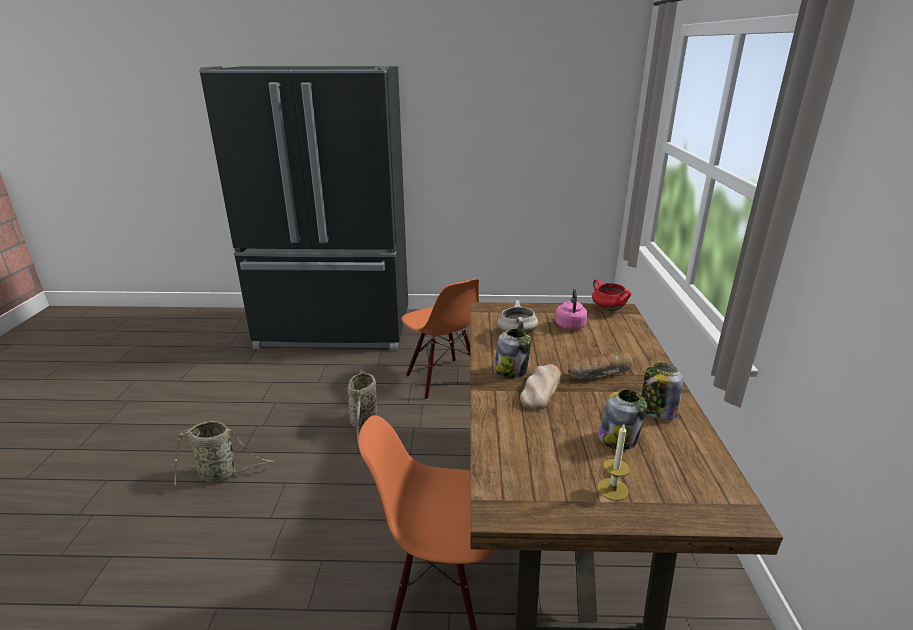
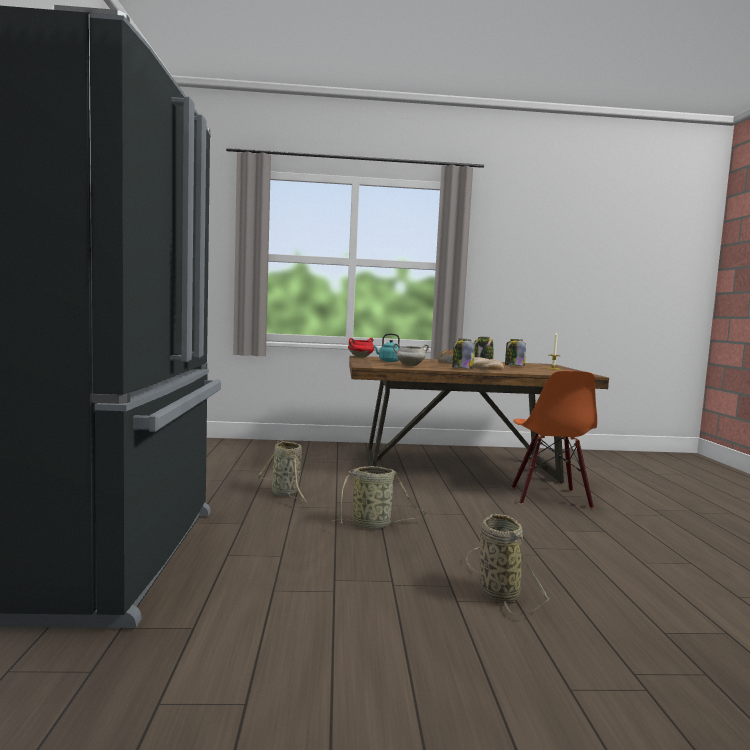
camera: 95 degrees left, 20 degrees down
(442, 379) = (286, 494): orange chair -> basket
(570, 324) = (388, 361): pink kettle -> turquoise kettle

